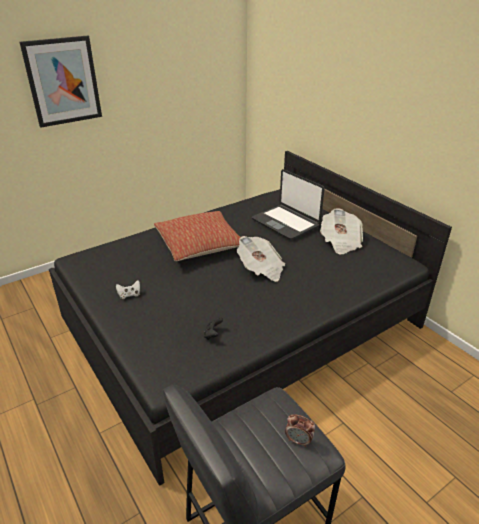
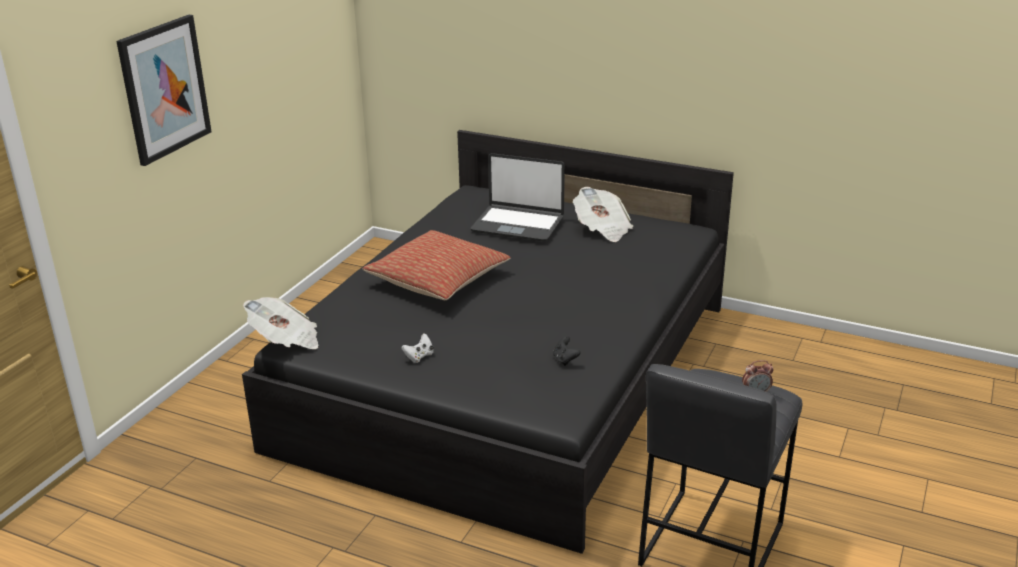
camera: 30 degrees left, 5 degrees down
(261, 269) = (544, 283): newspaper -> newspaper (286, 340)

